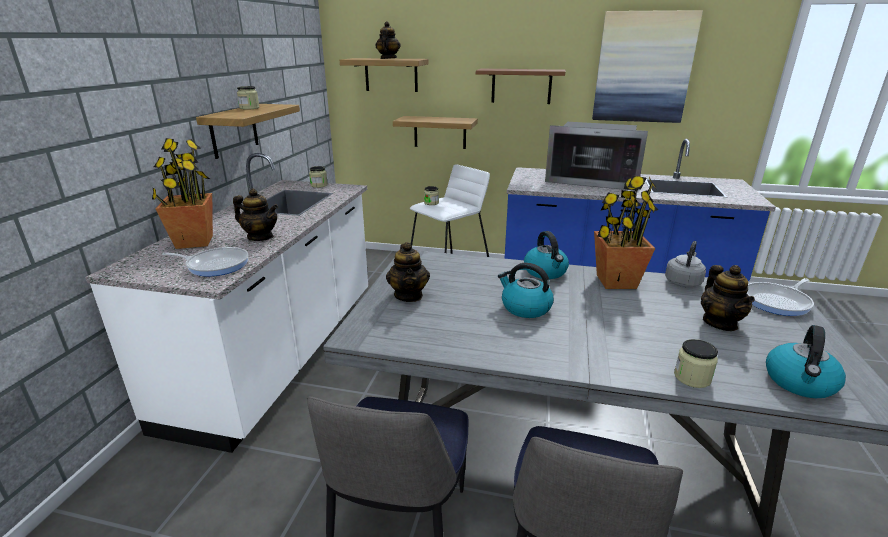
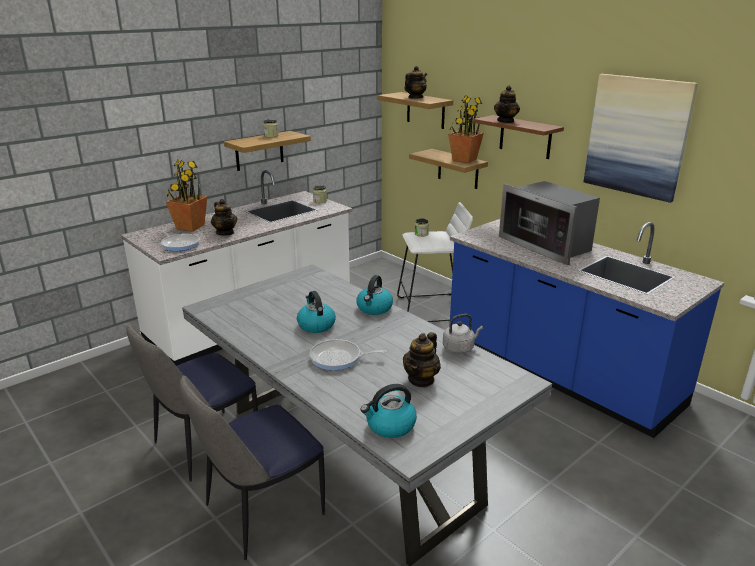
camera: 35 degrees right, 0 degrees up
(409, 295) = (265, 295): teapot -> teapot (506, 121)
(615, 281) = (409, 330): potted plant -> potted plant (464, 160)
(692, 377) = (331, 395): jar -> none
(778, 302) = (502, 386): frying pan -> frying pan (338, 358)

